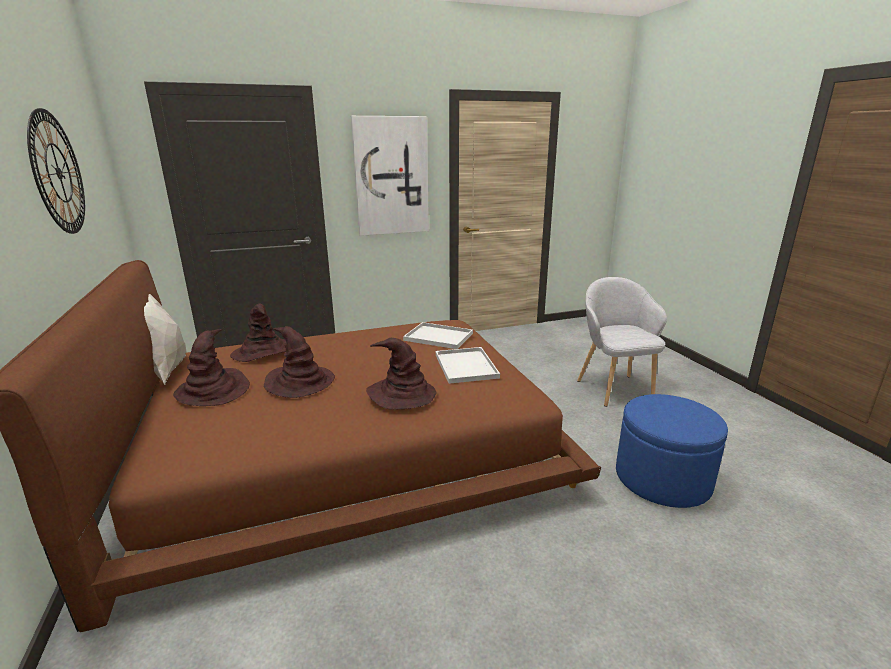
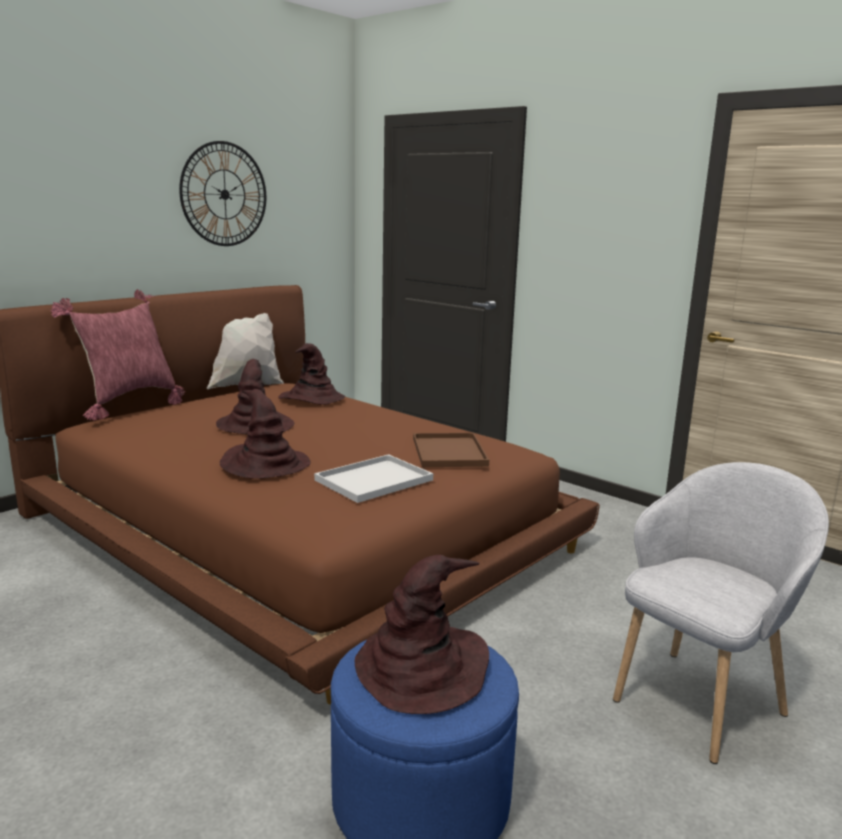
camera: 60 degrees right, 5 degrees down
(141, 440) = (127, 411): none -> red pillow
(213, 390) = (216, 405): brown hat -> brown hat (422, 668)
(391, 176) = (605, 232): picture -> none
(440, 337) = (450, 452): white tray -> brown tray

